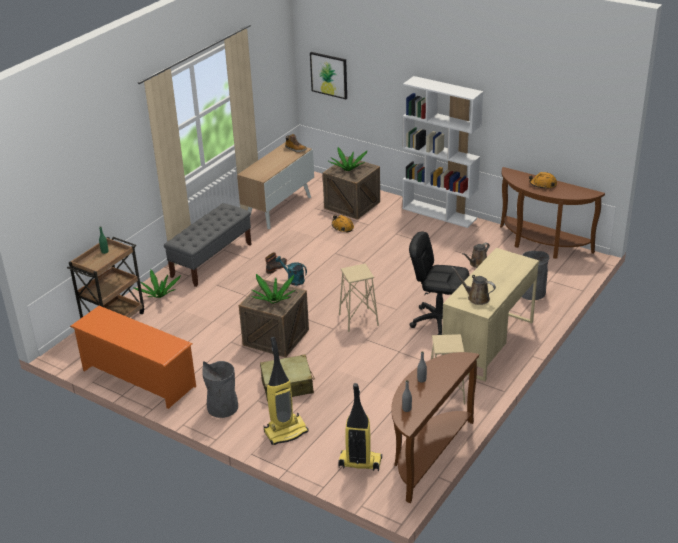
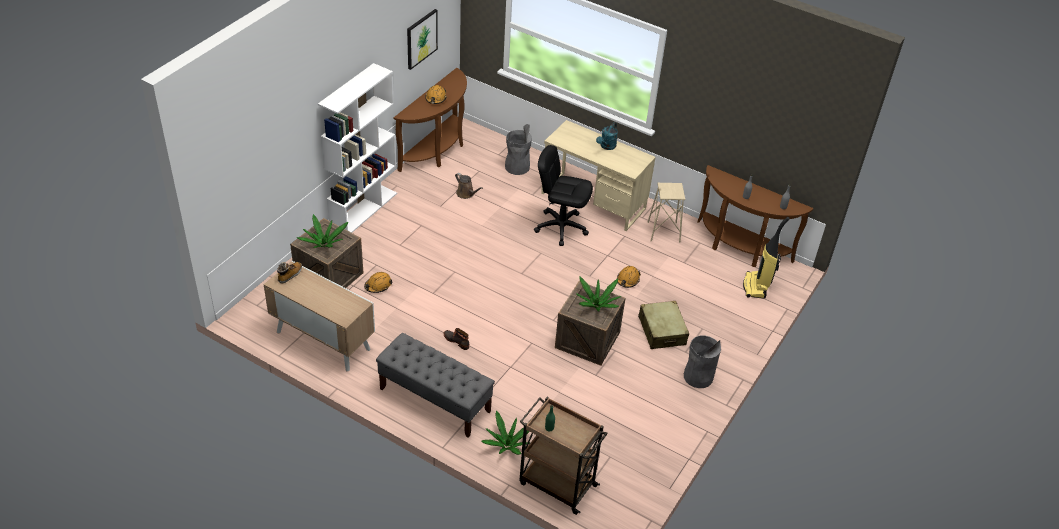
camera: 95 degrees left, 10 degrees up
(138, 378) = (660, 448): orange shoe rack -> none
(286, 431) = (725, 331): vacuum cleaner -> none
(293, 280) = (483, 327): turquoise watering can -> turquoise watering can (606, 146)
(329, 75) = (234, 184): picture -> picture (421, 38)
(358, 320) = (558, 279): beige stool -> none
(362, 364) = (628, 280): none -> orange hard hat
(438, 321) = (561, 227): black office chair -> black office chair turned 90 degrees clockwise
(476, 298) = (625, 159): brown watering can -> none

